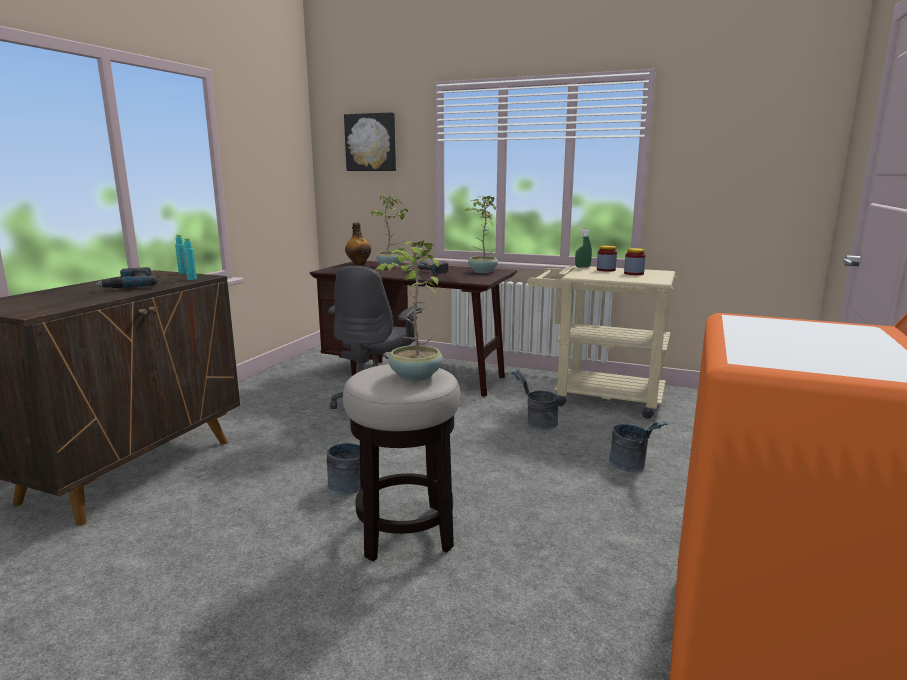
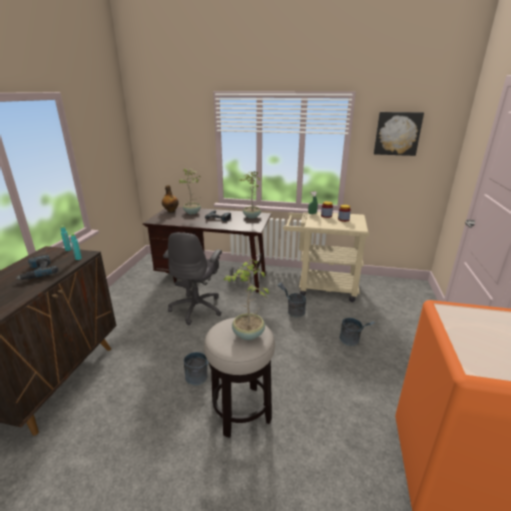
camera: 10 degrees left, 10 degrees up
(371, 142) = (171, 129): picture -> picture (397, 133)

